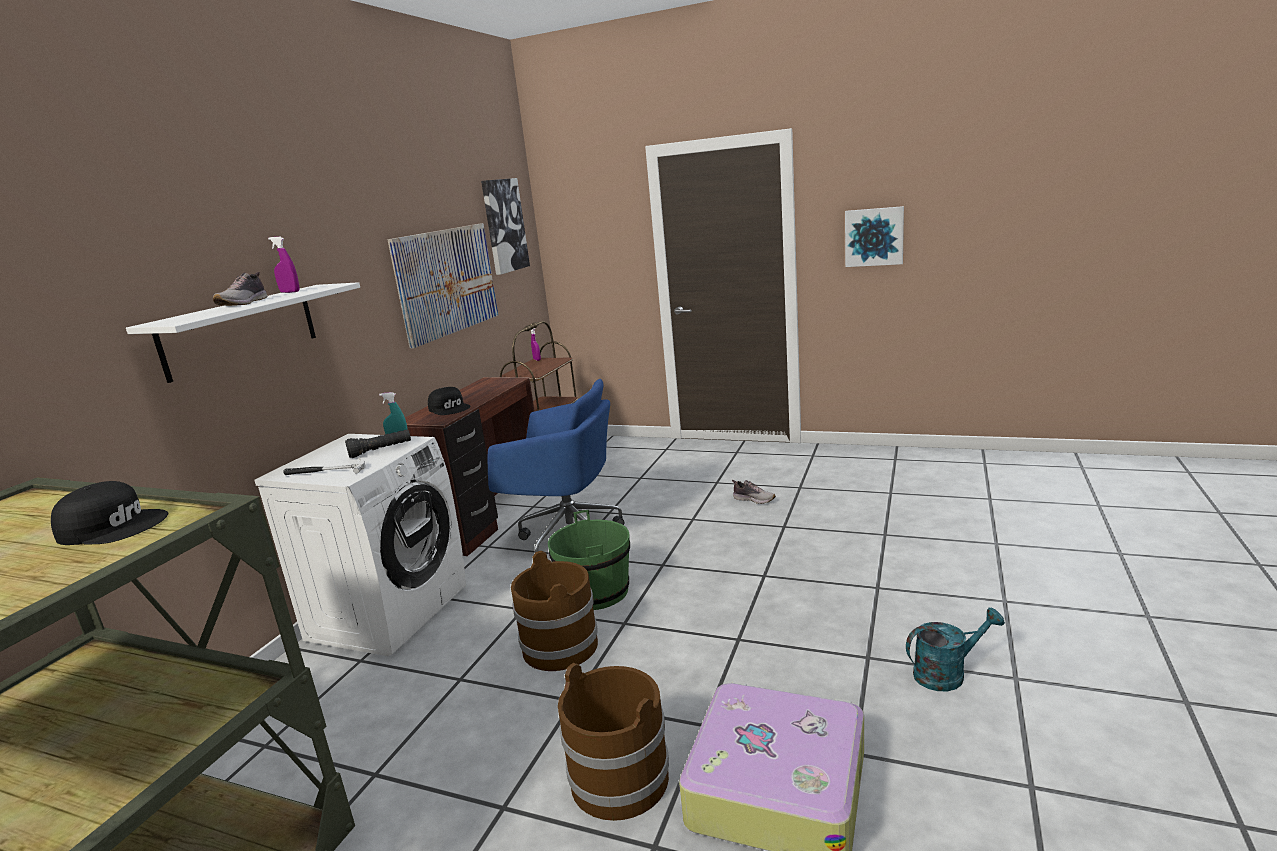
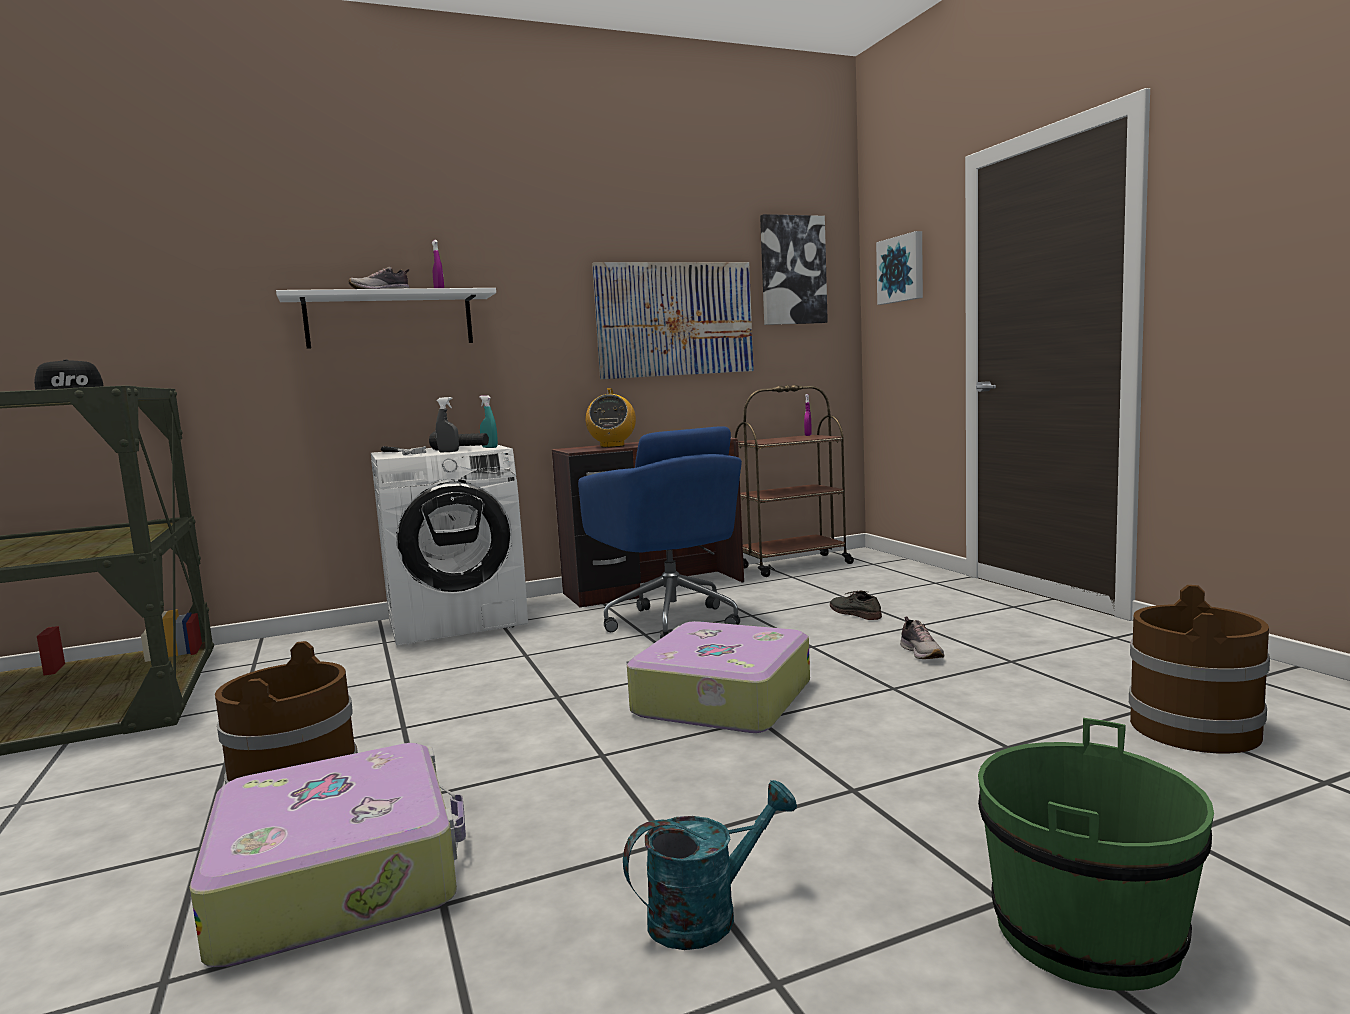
camera: 45 degrees right, 10 degrees down
(386, 457) = (448, 452): none -> grey spray bottle
(450, 408) = (612, 446): black cap -> radio
(559, 646) = (483, 689): brown bucket -> brown bucket (1193, 728)
(596, 592) = (595, 666): green bucket -> green bucket (1086, 932)
(666, 487) = (854, 612): none -> grey shoe
(719, 574) = (720, 699): none -> suitcase
(874, 237) = (1272, 255): picture -> picture (902, 269)
(947, 673) = (707, 914): turquoise watering can -> turquoise watering can turned 60 degrees counterclockwise

